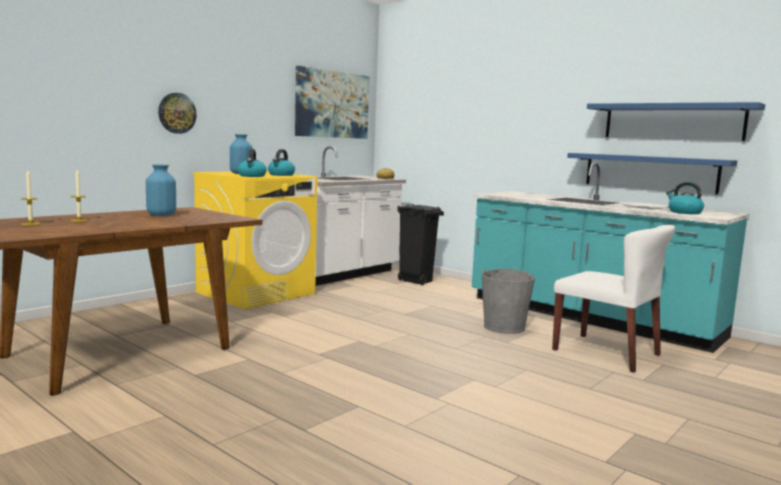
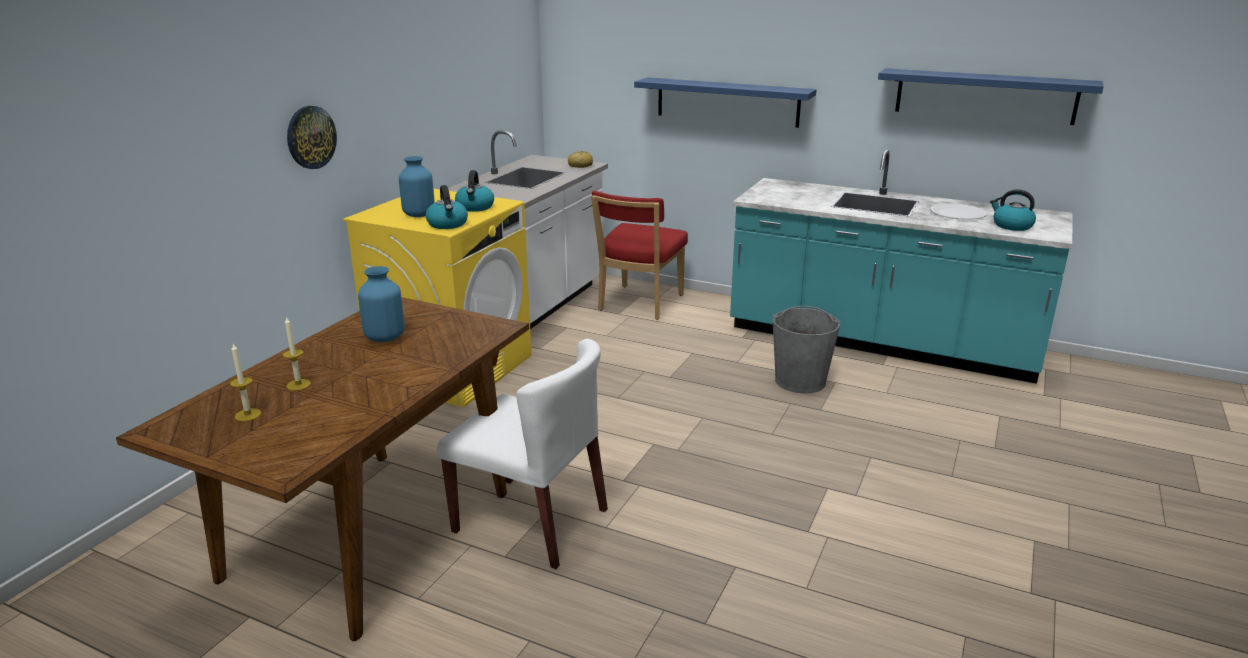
camera: 15 degrees left, 15 degrees up
(332, 104) = (492, 62): picture -> none
(415, 281) = (638, 304): black trash can -> red chair
(607, 352) = (934, 406): white chair -> white chair (532, 521)
(649, 172) = (952, 159): blue shelf -> blue shelf (727, 102)

